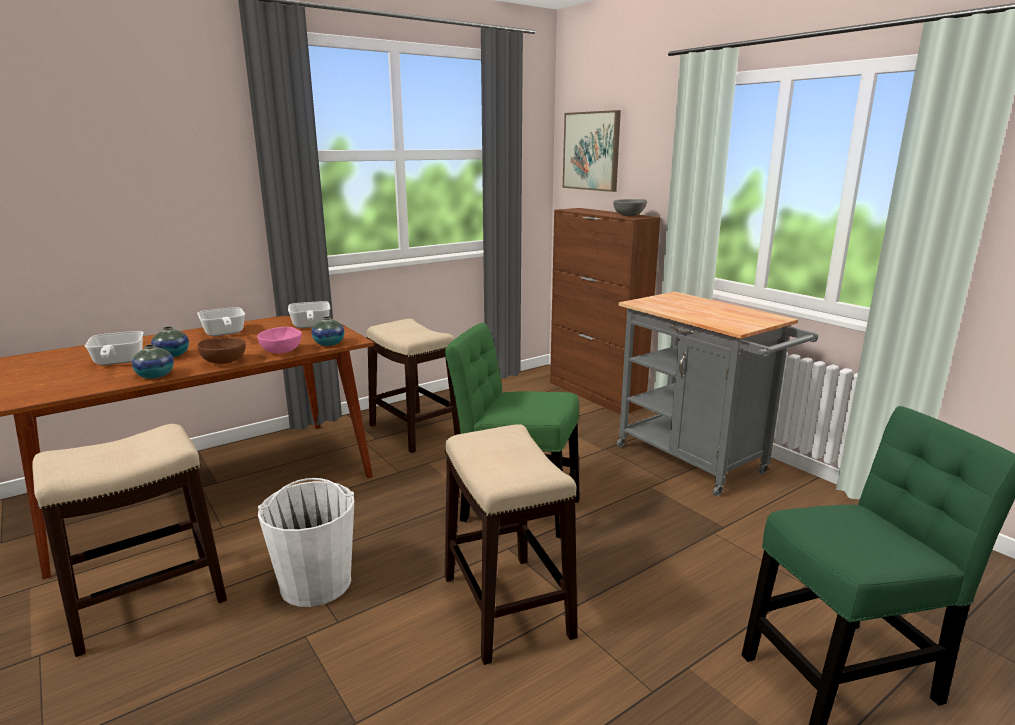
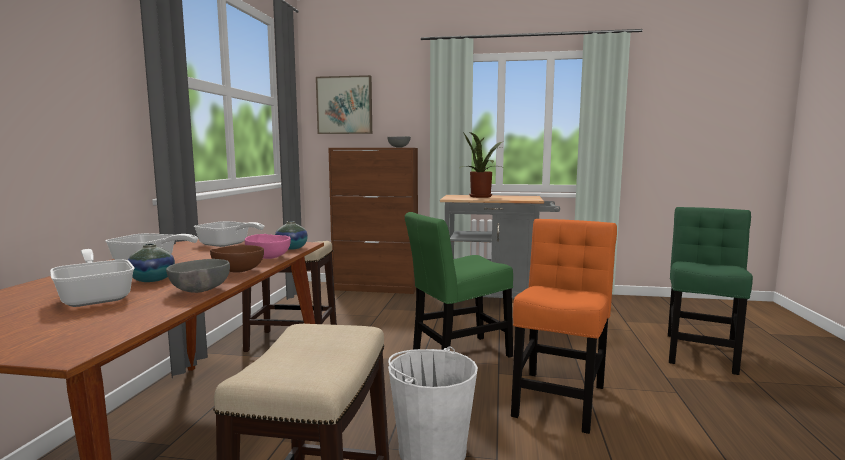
camera: 45 degrees left, 10 degrees down
(117, 362) = (96, 296): frying pan -> frying pan turned 150 degrees counterclockwise
(155, 376) = (199, 291): vase -> grey bowl
(507, 607) = (559, 397): stool -> orange chair
(693, 307) = (482, 197): none -> potted plant

